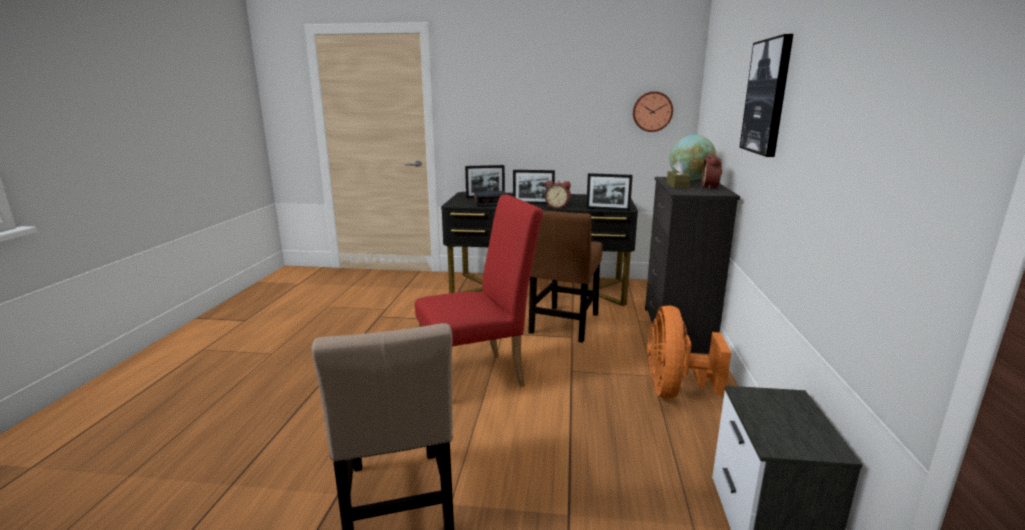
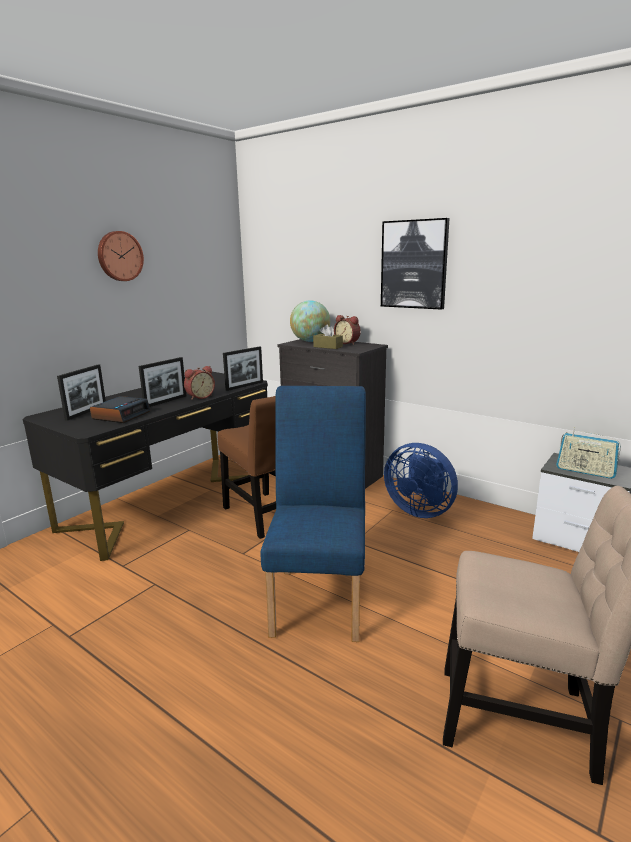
camera: 60 degrees left, 0 degrees up
(479, 377) = (320, 596): red chair -> blue chair
(652, 111) = (211, 282): wall clock -> wall clock (119, 256)
(674, 390) = (420, 510): orange fan -> blue fan
(768, 417) = (585, 471): none -> radio

